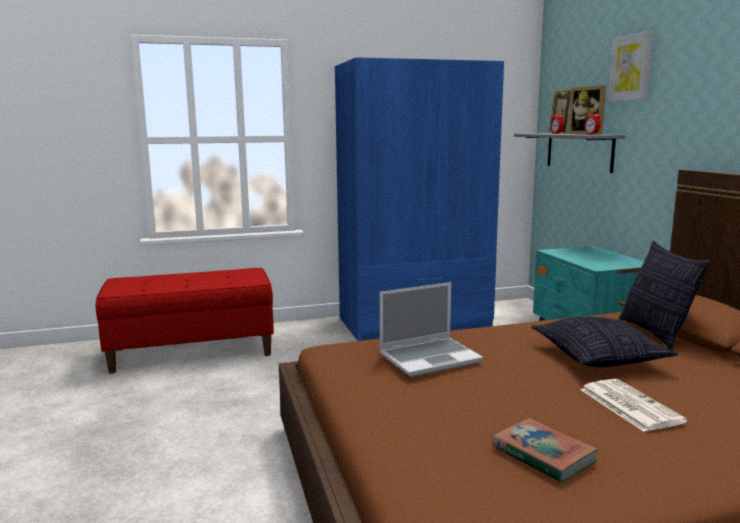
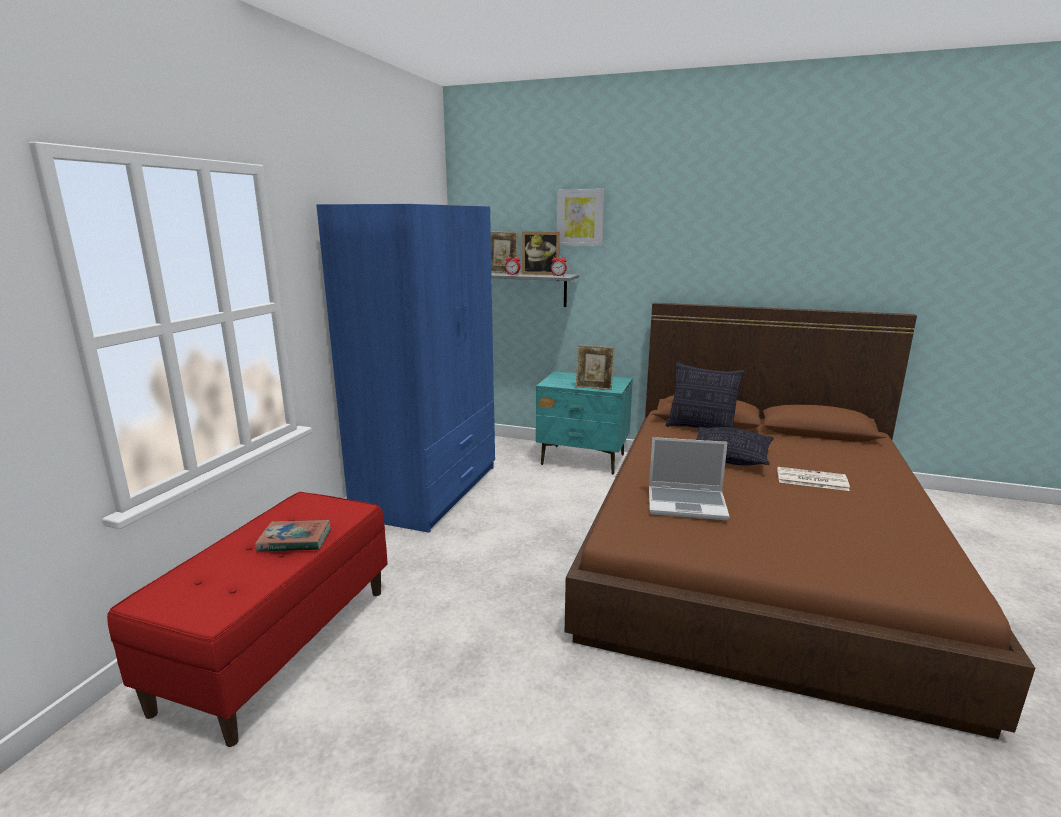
camera: 55 degrees left, 5 degrees up
(430, 358) = (687, 504): laptop -> laptop turned 90 degrees clockwise
(543, 455) = (868, 528): book -> book (295, 540)
(582, 262) = (594, 388): none -> picture frame

